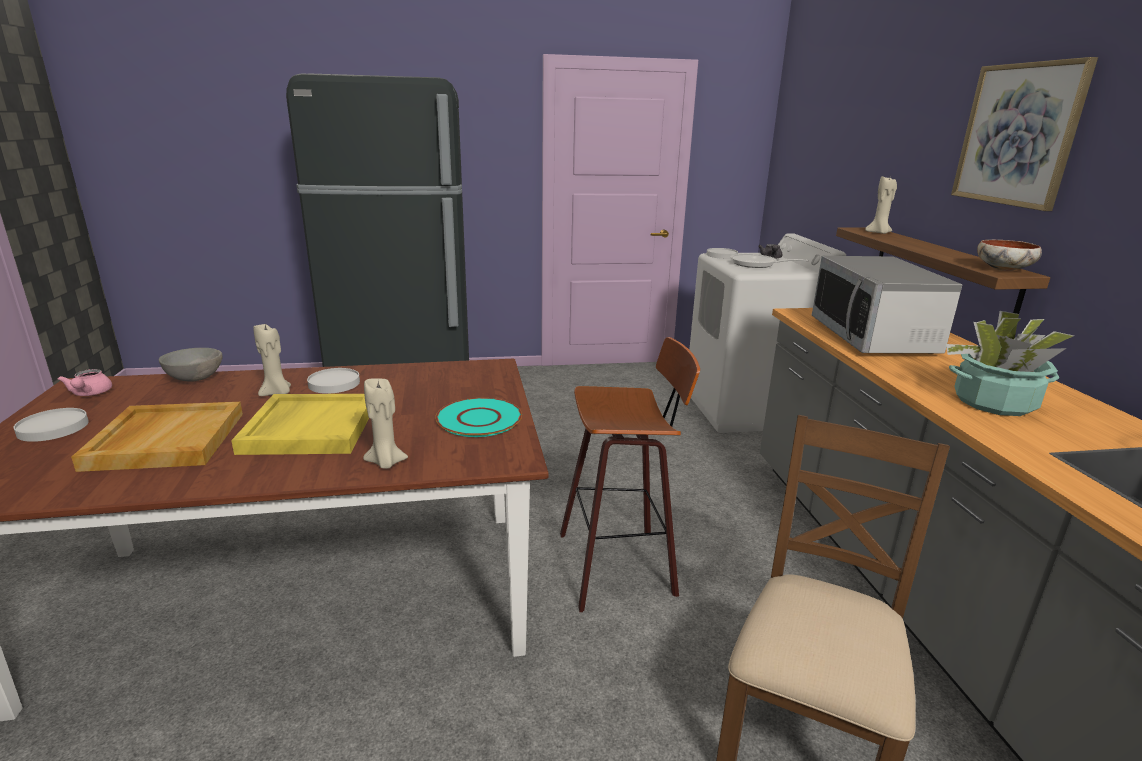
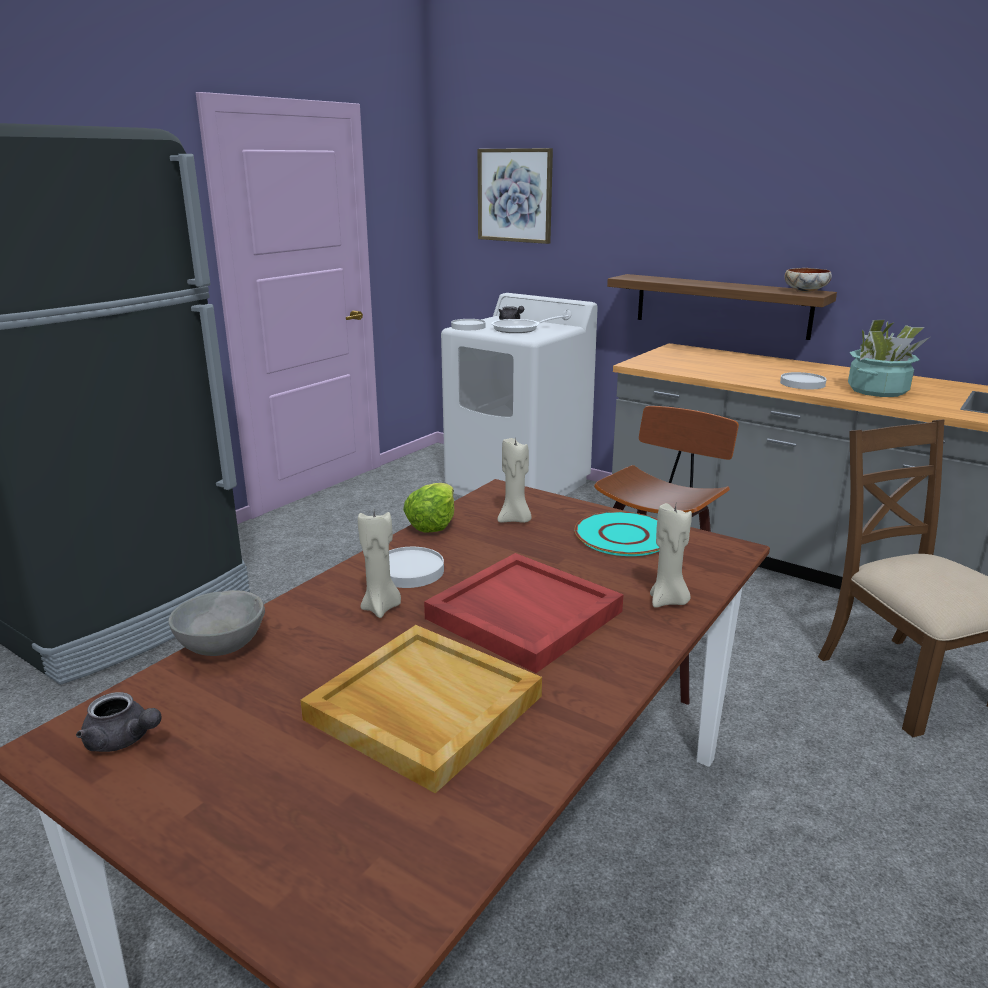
camera: 45 degrees left, 0 degrees up
(53, 428) = (225, 793): white plate -> white plate (802, 384)
(89, 394) = (123, 740): pink teapot -> grey teapot
(309, 428) = (522, 615): yellow tray -> red tray
(411, 367) = (432, 523): none -> lettuce
(872, 337) = (725, 369): microwave -> none
(878, 233) = (649, 278): beige candle -> beige candle (515, 520)
(1018, 135) = (781, 183): picture -> picture (515, 195)

